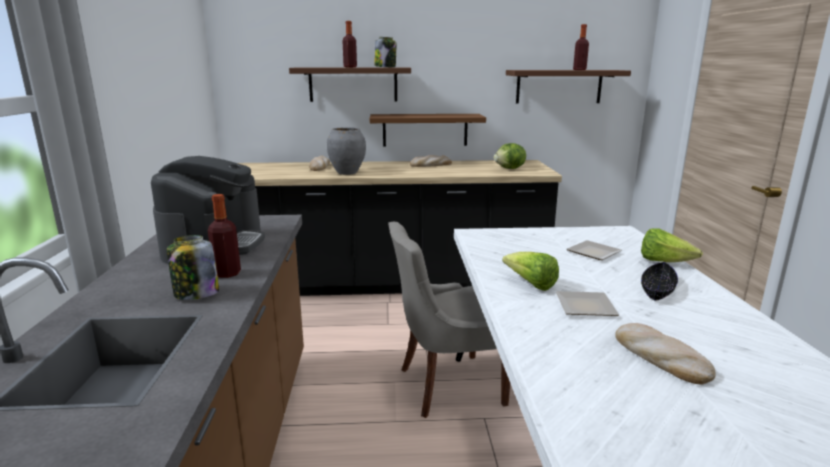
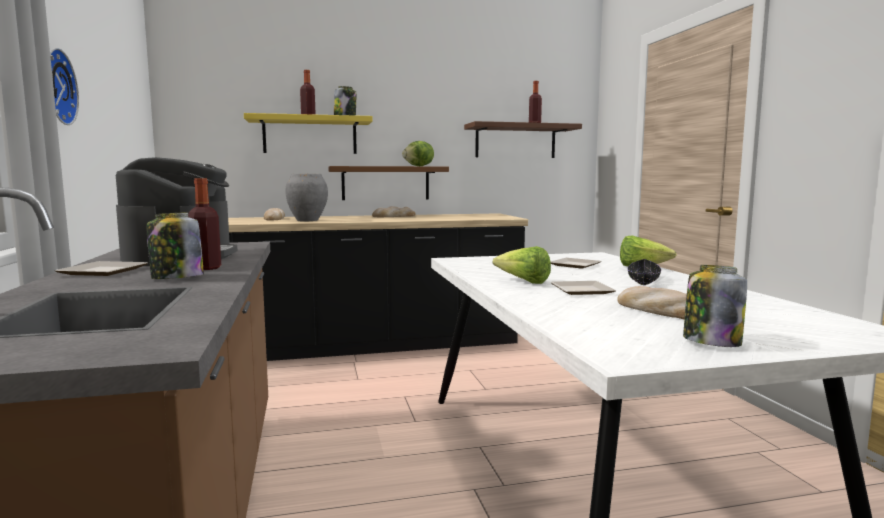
camera: 10 degrees left, 10 degrees down
(105, 81) = (55, 87): none -> wall clock
(138, 276) = (100, 272): none -> plate
(353, 84) = (310, 136): brown shelf -> yellow shelf
(448, 385) = (435, 423): grey chair -> none
(510, 169) = (475, 217): lettuce -> lettuce (419, 166)
(693, 429) = (710, 342): none -> jar

